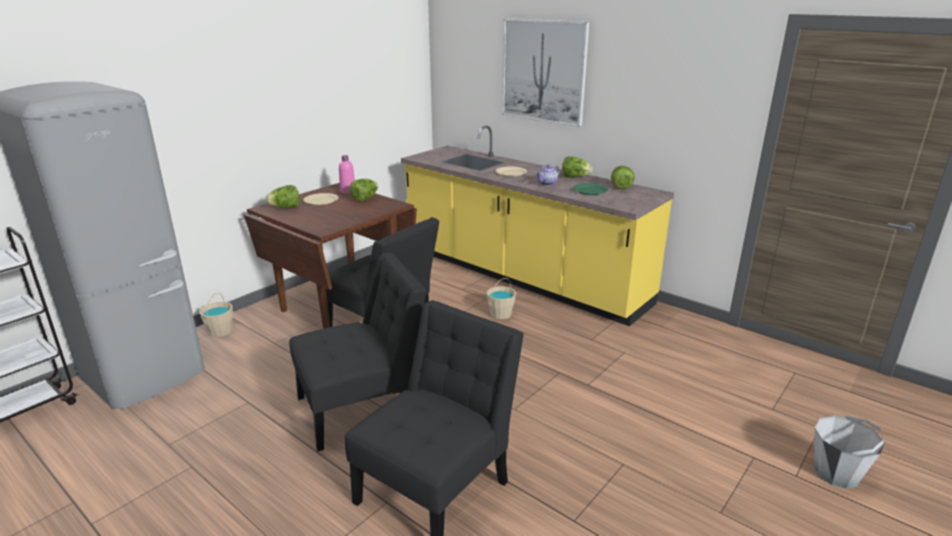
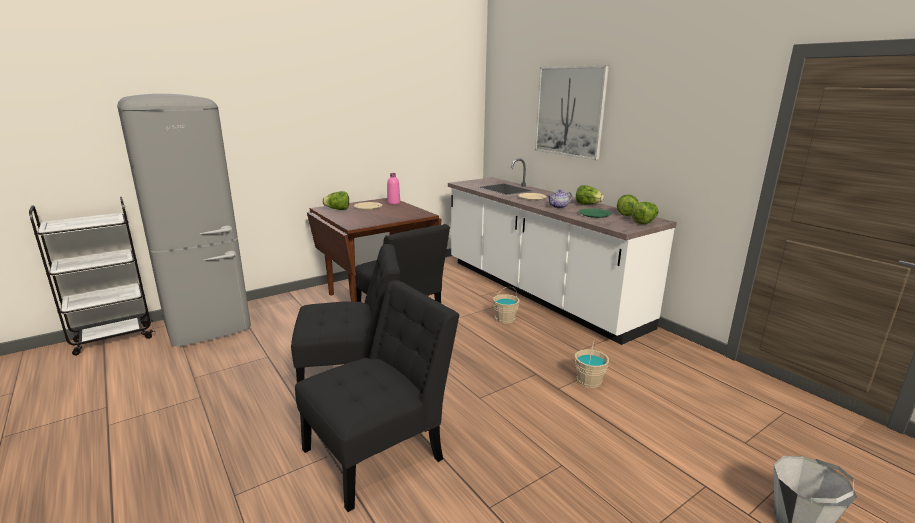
camera: 15 degrees right, 5 degrees down
(220, 331) = (277, 302): beige bucket -> beige bucket (588, 381)
(365, 199) = (402, 208): lettuce -> lettuce (644, 222)
(521, 276) = (537, 292): yellow counter -> white counter

